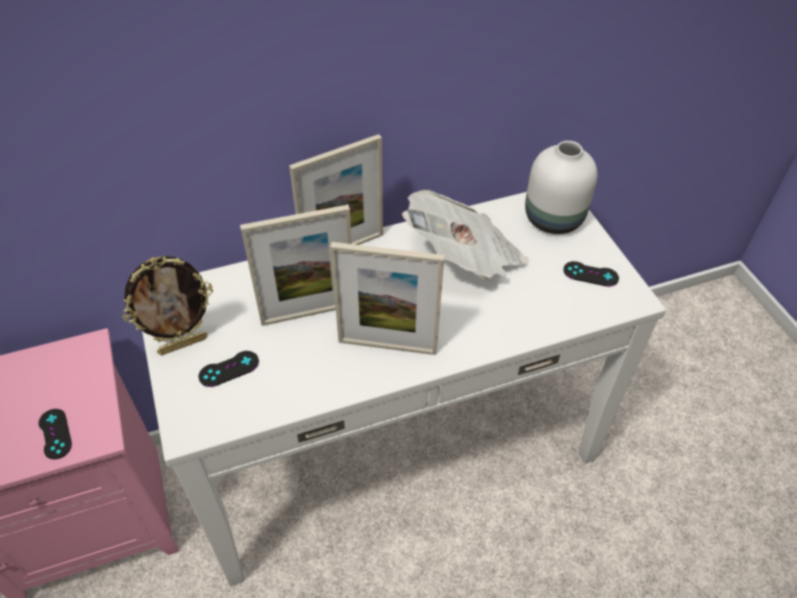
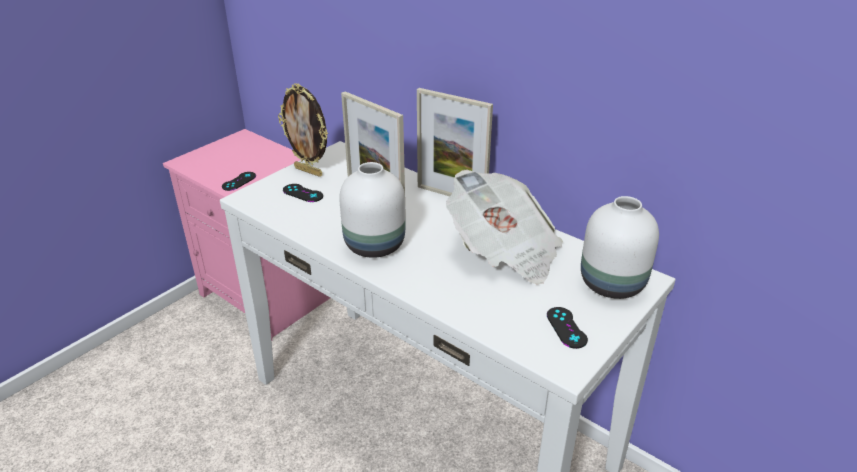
camera: 60 degrees right, 15 degrees down
(387, 346) = (376, 246): picture frame -> white vase

